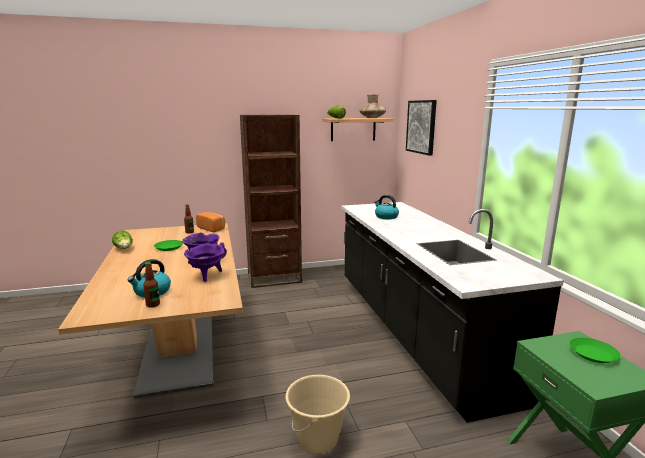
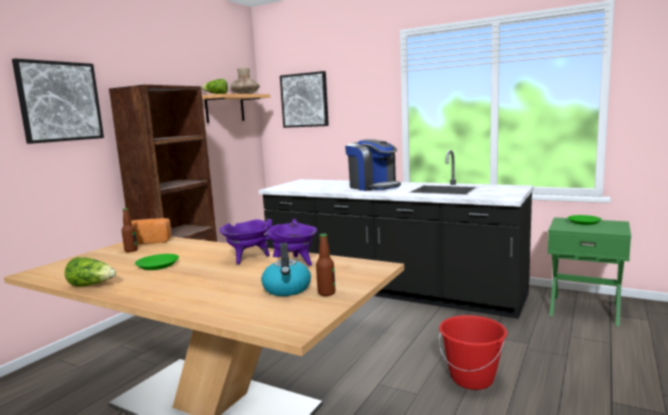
camera: 45 degrees left, 5 degrees down
(203, 124) = (60, 101): none -> picture
(318, 438) = (472, 379): beige bucket -> red bucket
(386, 217) = (327, 187): kettle -> none
(415, 228) = (373, 187): none -> coffee machine

